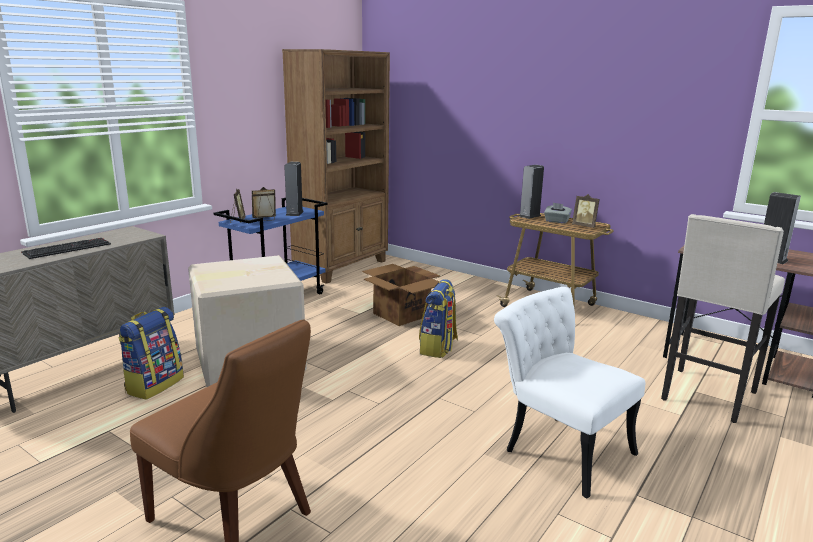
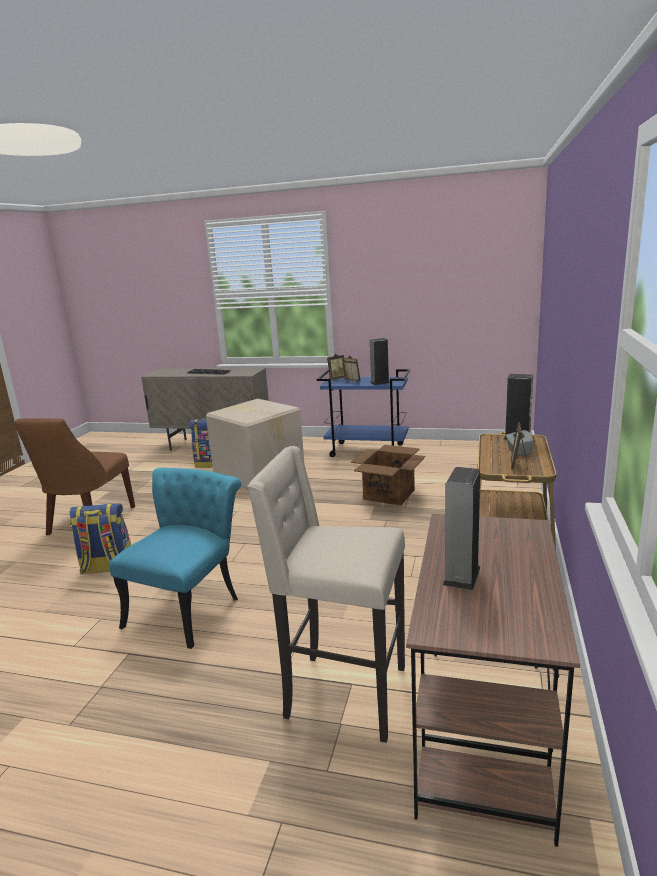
camera: 70 degrees right, 0 degrees up
(342, 267) = (467, 448): brown bookcase -> none
(438, 348) = (334, 523): backpack -> backpack (107, 568)
(558, 447) = (190, 606): white chair -> turquoise chair

